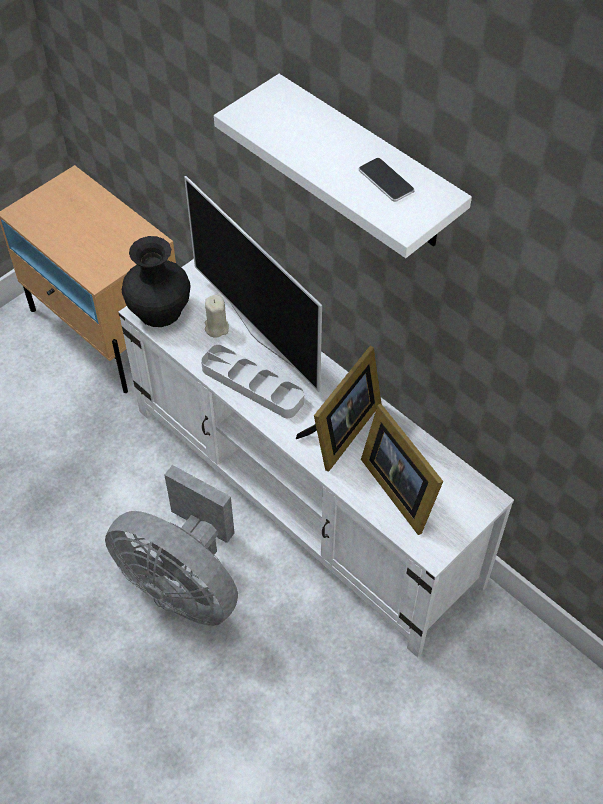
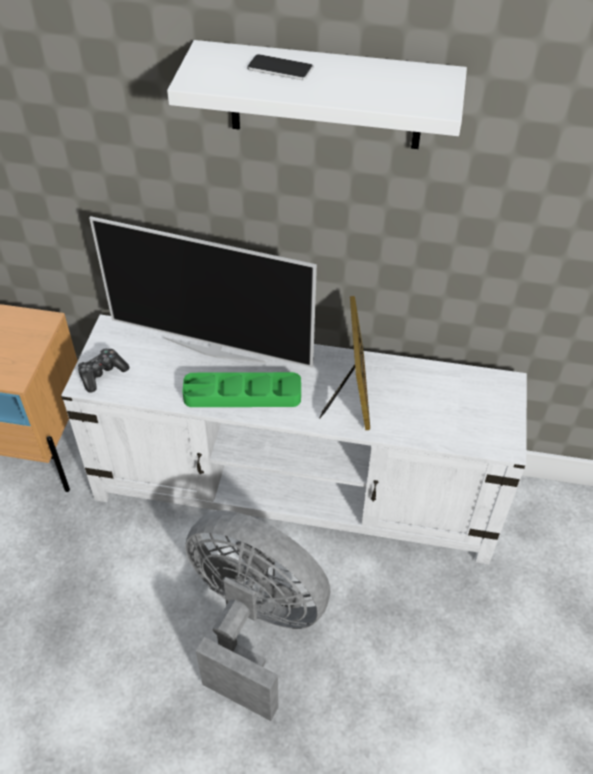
camera: 35 degrees left, 5 degrees down
(160, 309) = (102, 374): black vase -> game controller
(184, 584) = (253, 625): grey fan -> grey fan turned 150 degrees counterclockwise
(216, 327) = (169, 364): beige candle -> none
(252, 385) = (242, 394): grey tray -> green tray
(386, 181) = (385, 81): phone -> phone (280, 69)
(399, 487) = (436, 410): picture frame -> none

